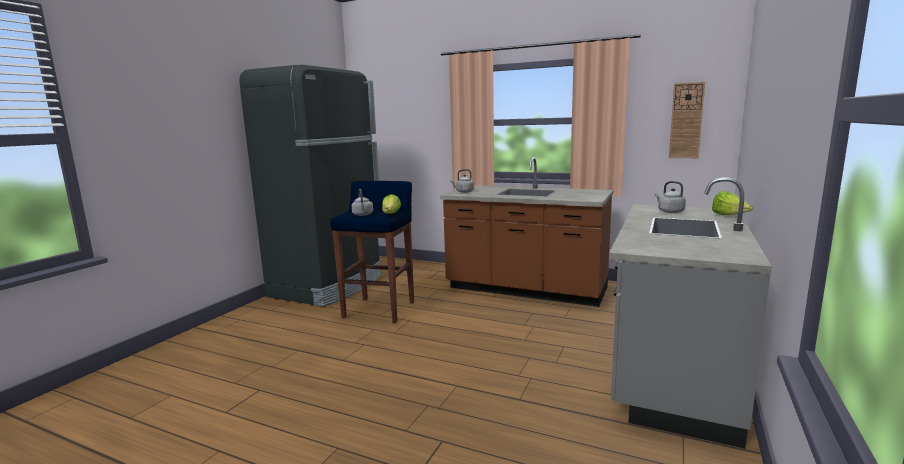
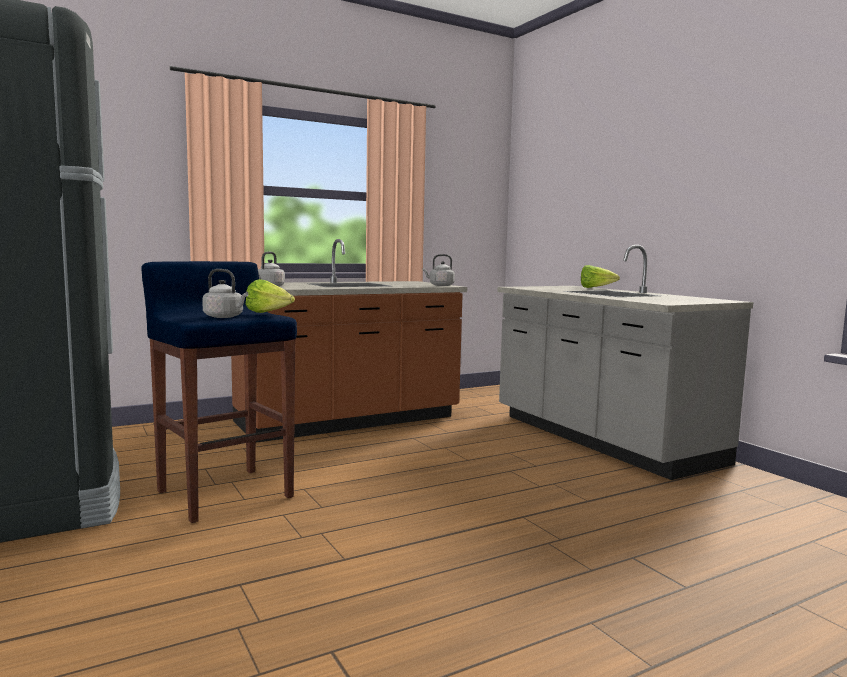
camera: 55 degrees left, 5 degrees down
(669, 211) = (550, 288): grey kettle -> grey kettle (440, 285)
(686, 121) = (467, 206): wall clock -> none

